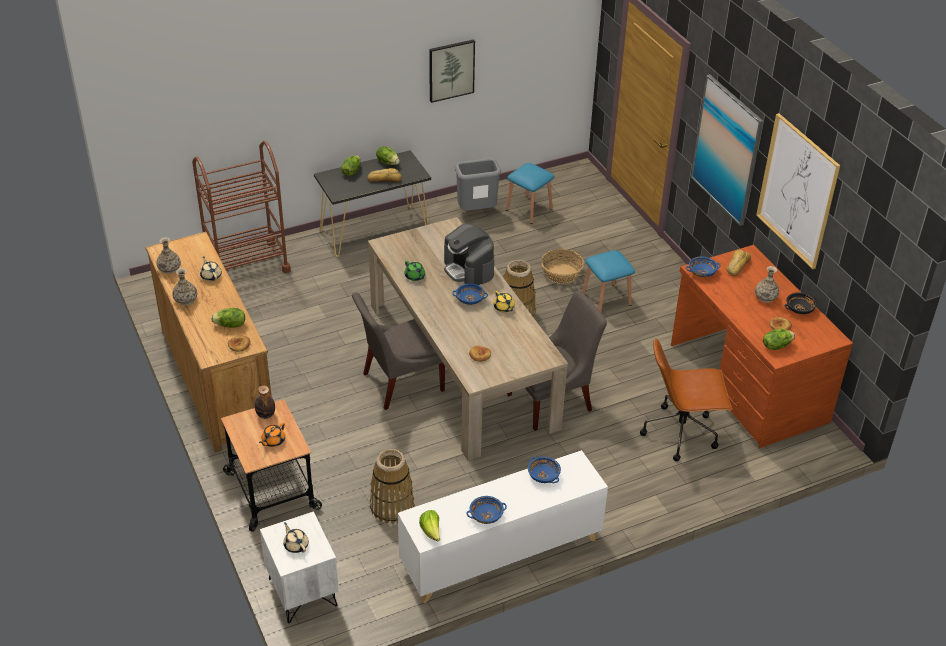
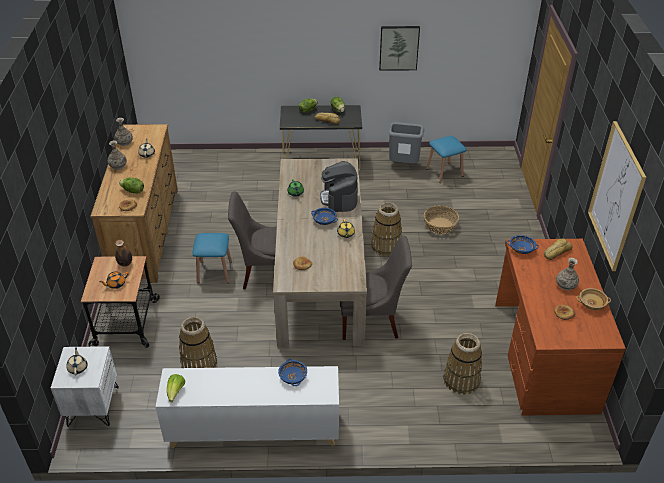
camera: 25 degrees right, 0 degrees up
(247, 265) = (219, 161): brown cart -> none
(486, 515) = (226, 394): blue bowl -> none
(606, 299) = (464, 254): blue stool -> blue stool (214, 272)
(681, 432) = (461, 380): brown office chair -> basket
(726, 150) = (582, 151): picture -> none
(776, 345) = (550, 329): lettuce -> none
(799, 309) = (591, 304): black bowl -> beige bowl

